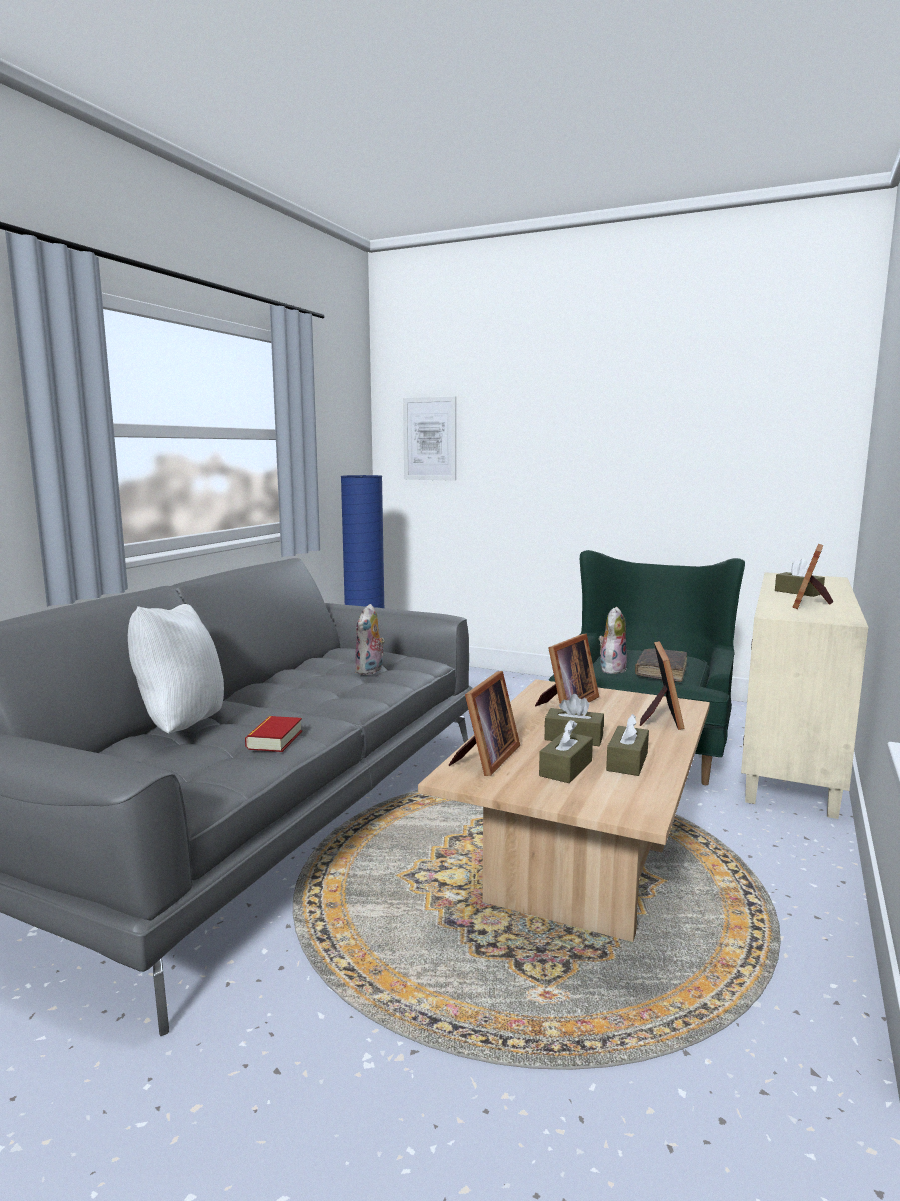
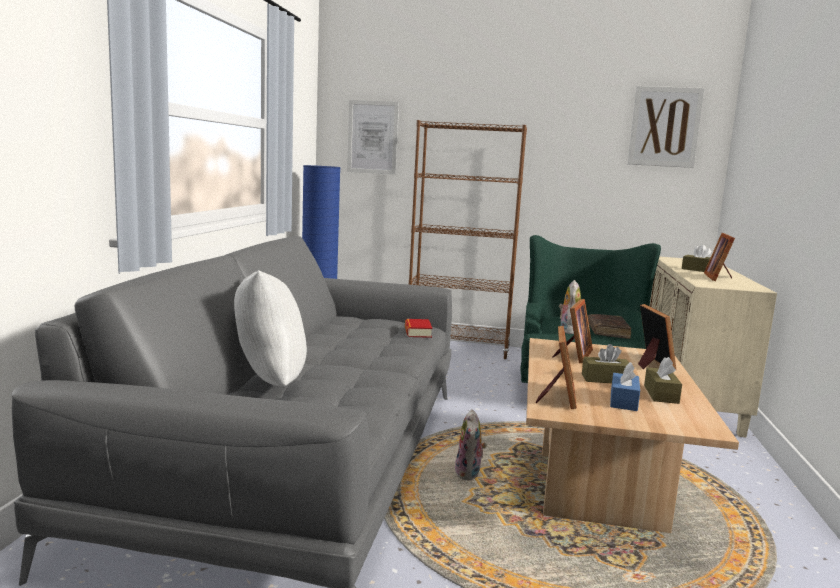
camera: 15 degrees left, 0 degrees up
(274, 740) = (367, 390): book -> book (417, 332)
(370, 671) = (386, 334): plush toy -> plush toy (469, 474)
(526, 684) = (458, 349): none -> brown bookcase
(566, 768) = (623, 401): brown tissue box -> blue tissue box
(778, 405) = (664, 127): none -> picture

